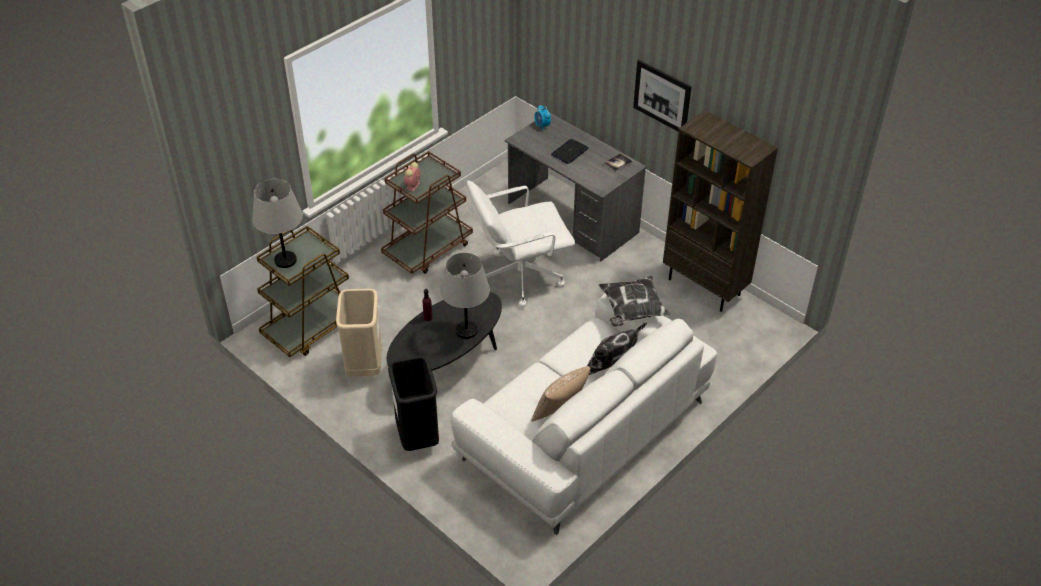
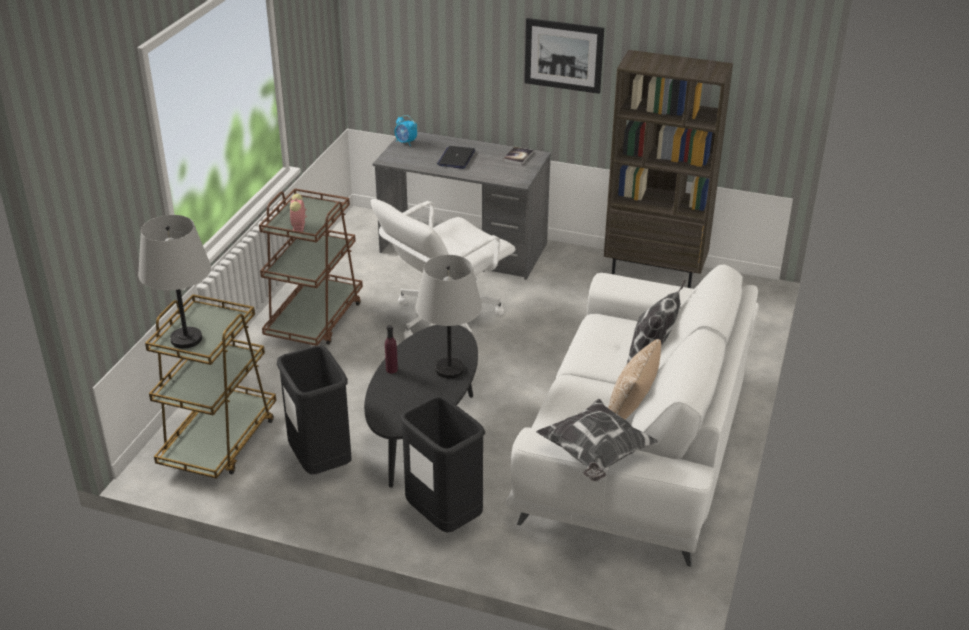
camera: 25 degrees left, 10 degrees down
(364, 366) = (320, 462): beige trash can -> black trash can
(631, 310) = (636, 289): pillow -> pillow (595, 455)

